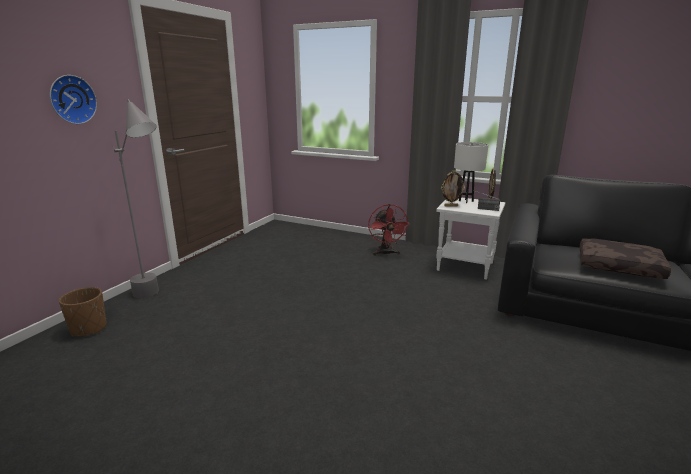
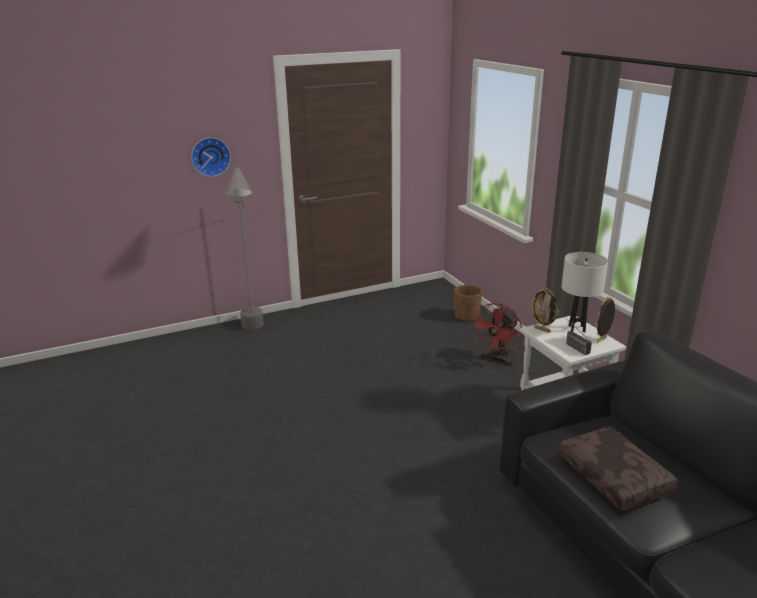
camera: 40 degrees right, 5 degrees up
(89, 329) = (192, 342): brown planter -> brown planter (467, 316)

